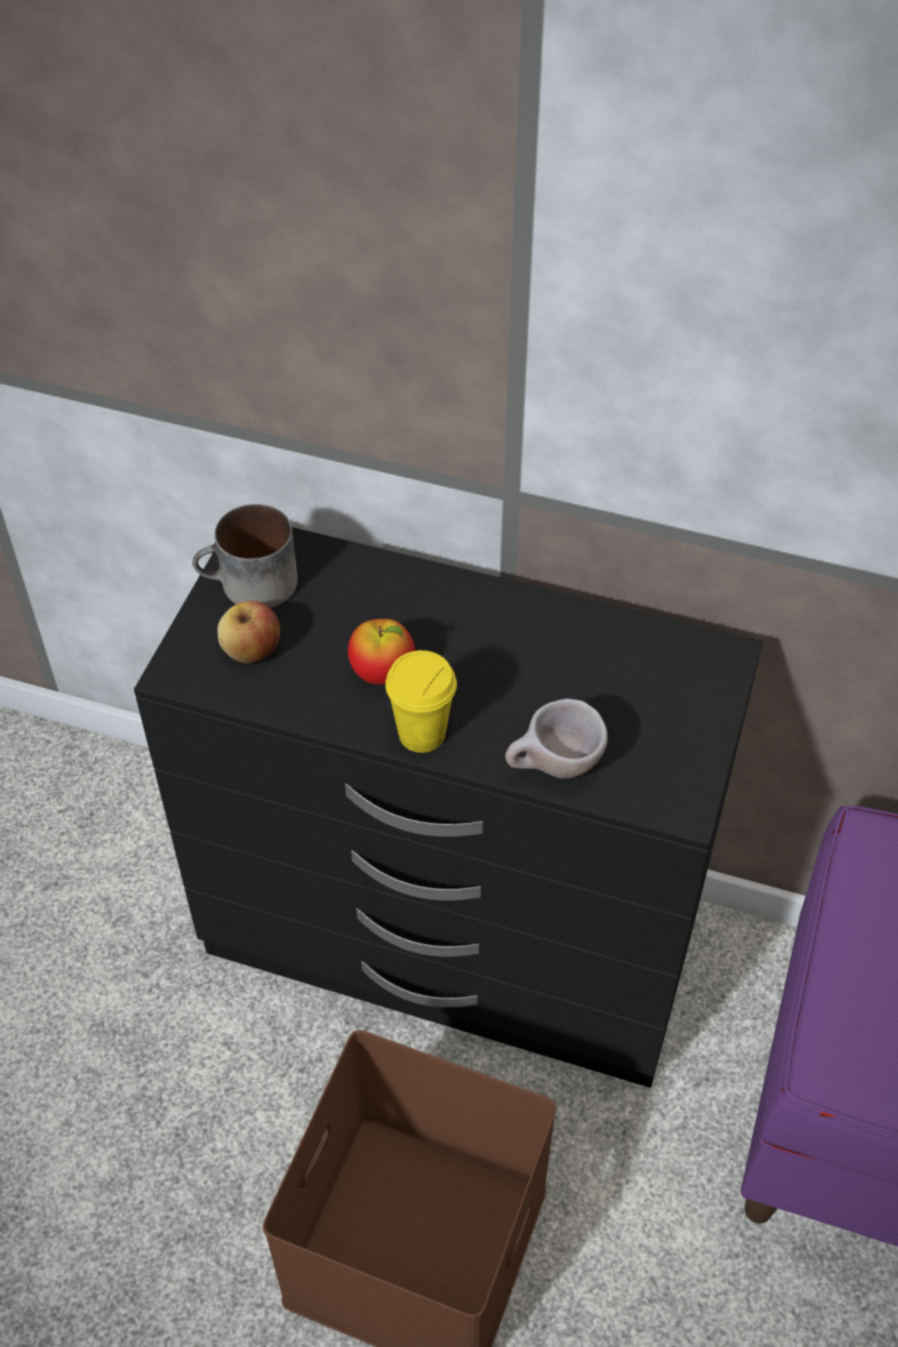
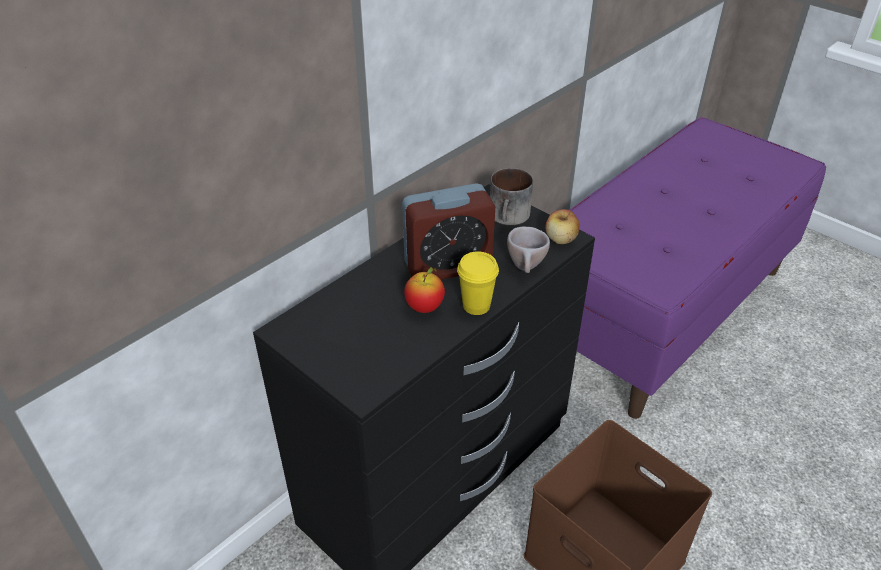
camera: 65 degrees left, 10 degrees down
(249, 586) = (318, 342): mug -> mug (510, 217)
(251, 650) = (370, 355): apple -> apple (561, 239)
(496, 665) = (448, 266): none -> alarm clock

